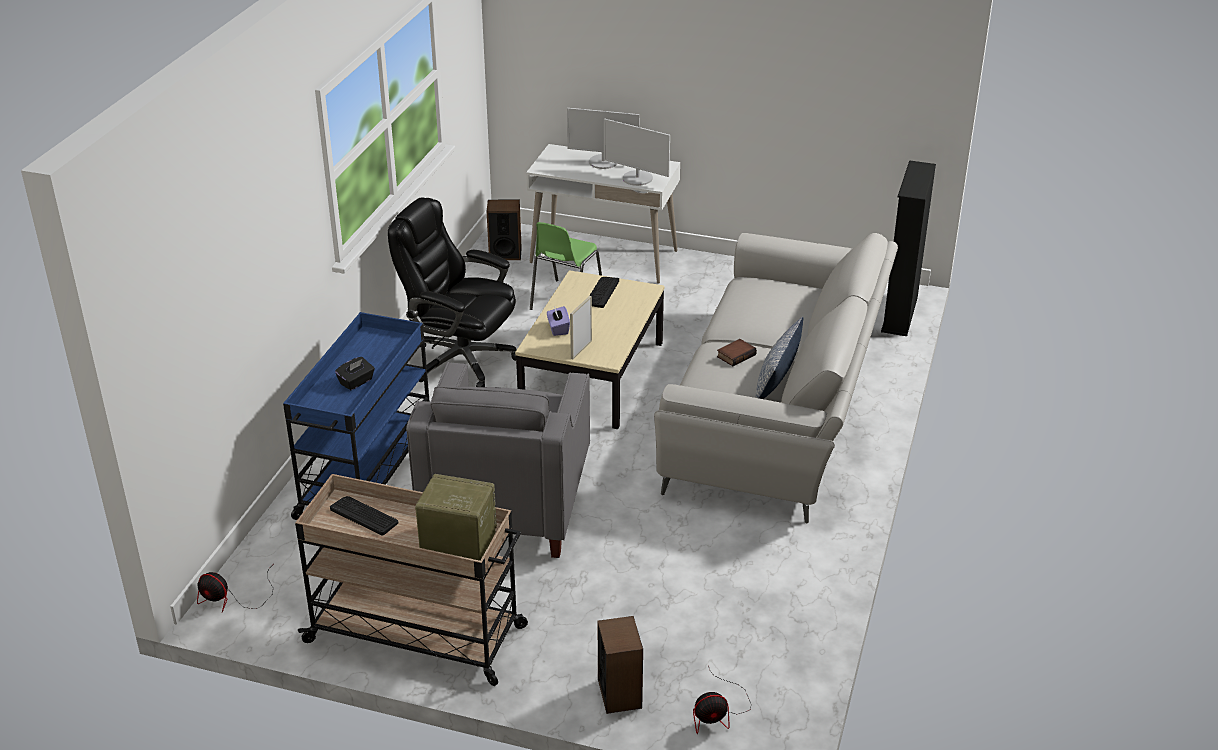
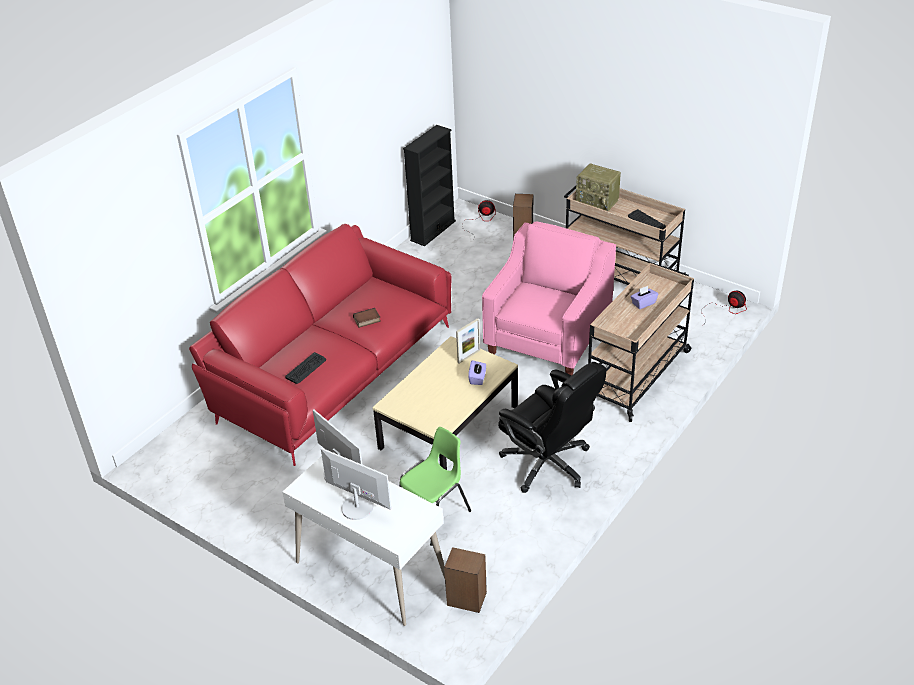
camera: 160 degrees left, 5 degrees up
(356, 382) = (643, 303): black tissue box -> purple tissue box
(367, 474) = (637, 375): blue cart -> beige cart
(506, 503) = (549, 338): grey armchair -> pink armchair
(602, 292) = (426, 408): keyboard -> keyboard (306, 368)
(776, 379) = (352, 300): pillow -> none
(778, 411) = (334, 370): grey sofa -> red sofa
(900, 314) = (171, 439): black bookcase -> black bookcase (433, 231)

